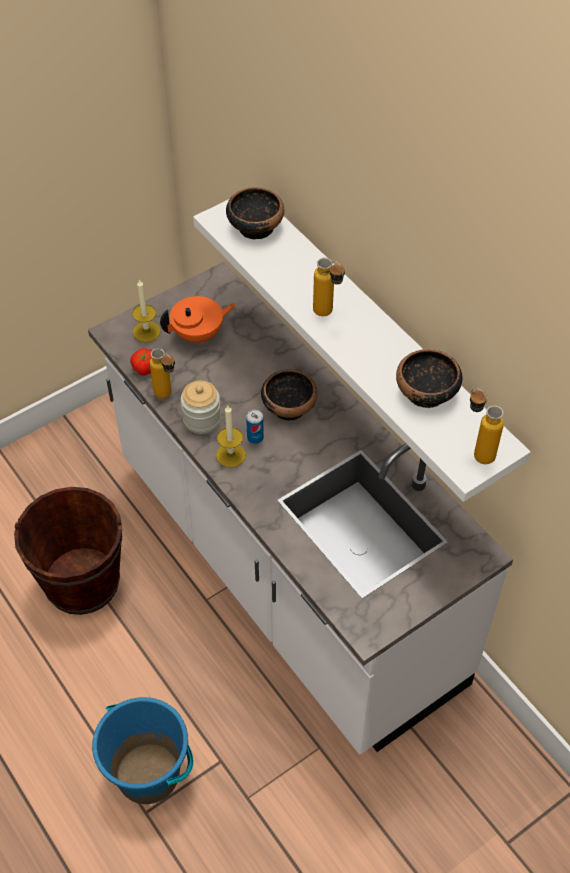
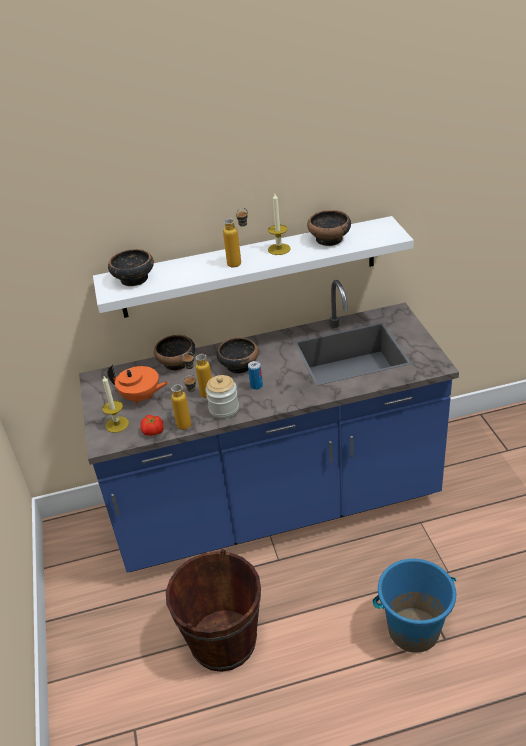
camera: 65 degrees left, 15 degrees down
(199, 334) = (141, 397): orange teapot -> orange teapot turned 105 degrees clockwise
(231, 455) = (265, 400): candle -> candle (279, 249)
(273, 343) = (177, 363): none -> bowl
(285, 572) = (277, 508): white counter -> blue counter
(477, 451) = (384, 230): bottle -> bottle (201, 396)

